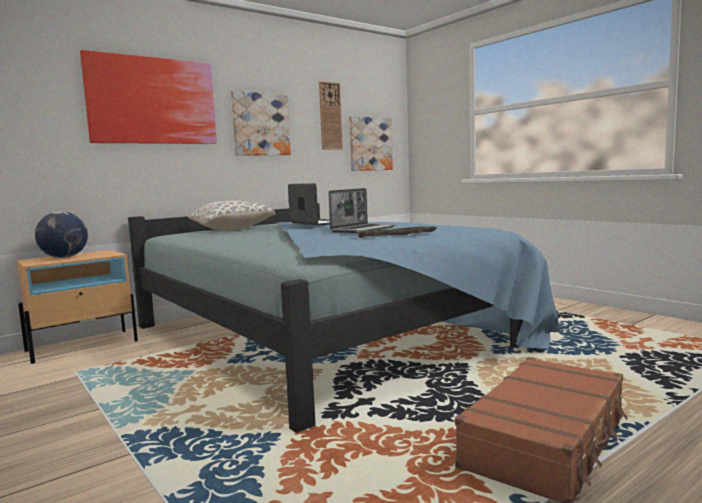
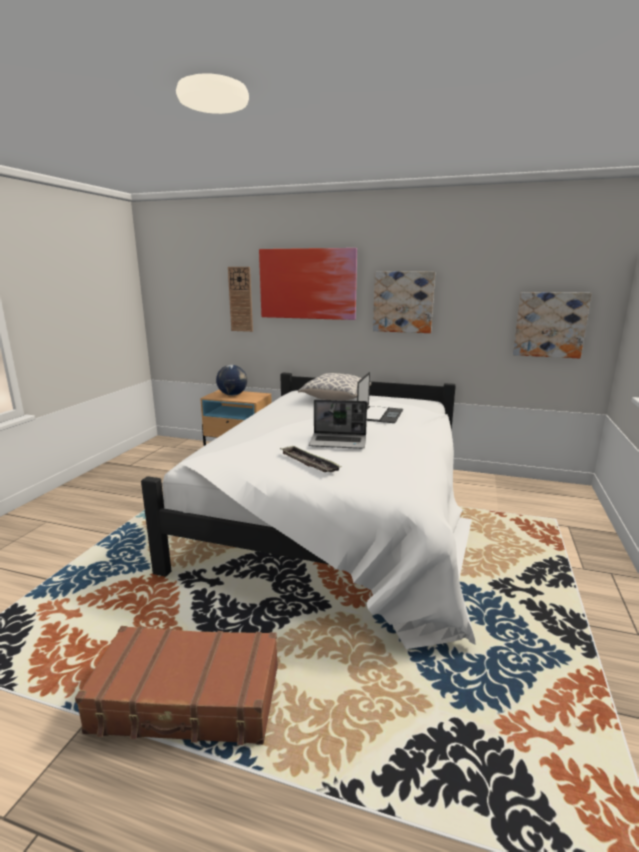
camera: 55 degrees right, 10 degrees up
(328, 335) = (338, 516): blue bed -> white bed
(330, 116) = (492, 292): wall clock -> wall clock (240, 299)

